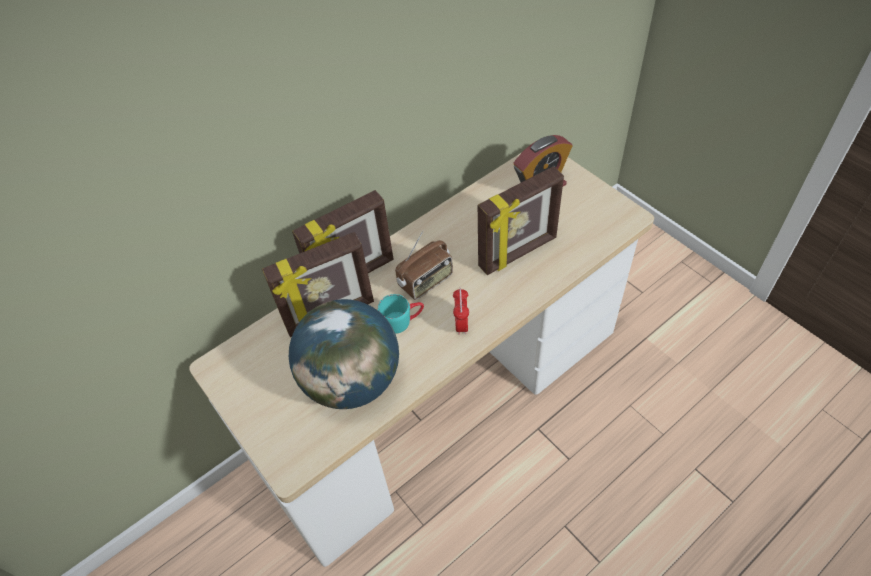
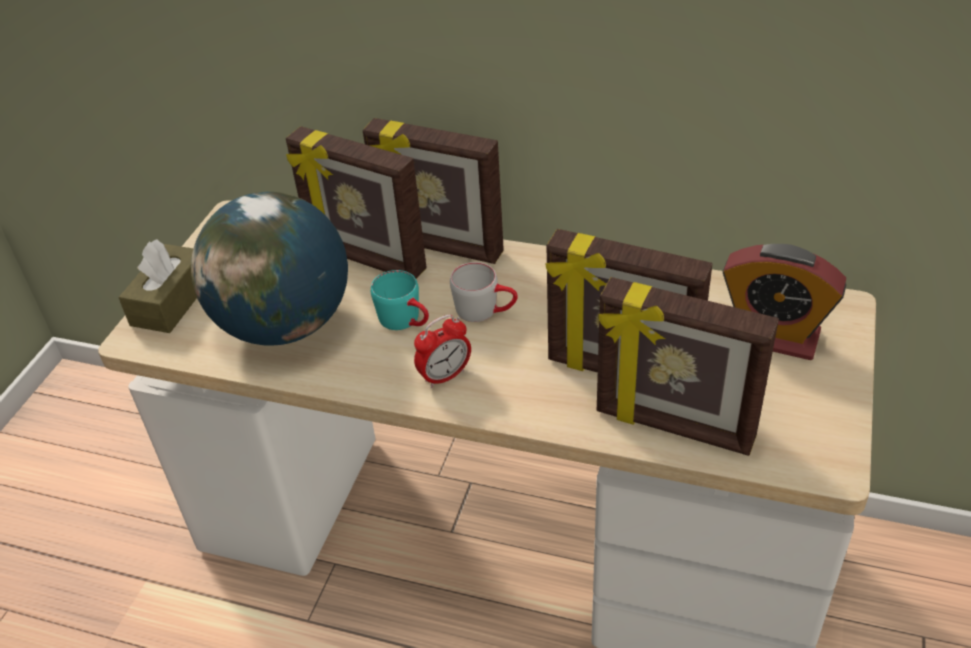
camera: 55 degrees right, 10 degrees down
(271, 435) = (171, 301): none -> brown tissue box
(426, 282) = (486, 310): radio -> grey mug
(568, 254) = (673, 427): none -> picture frame

